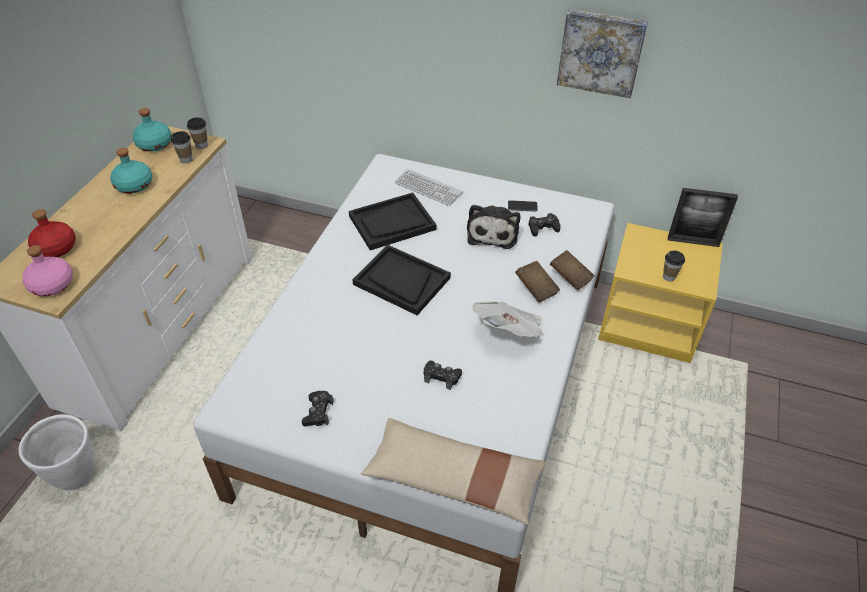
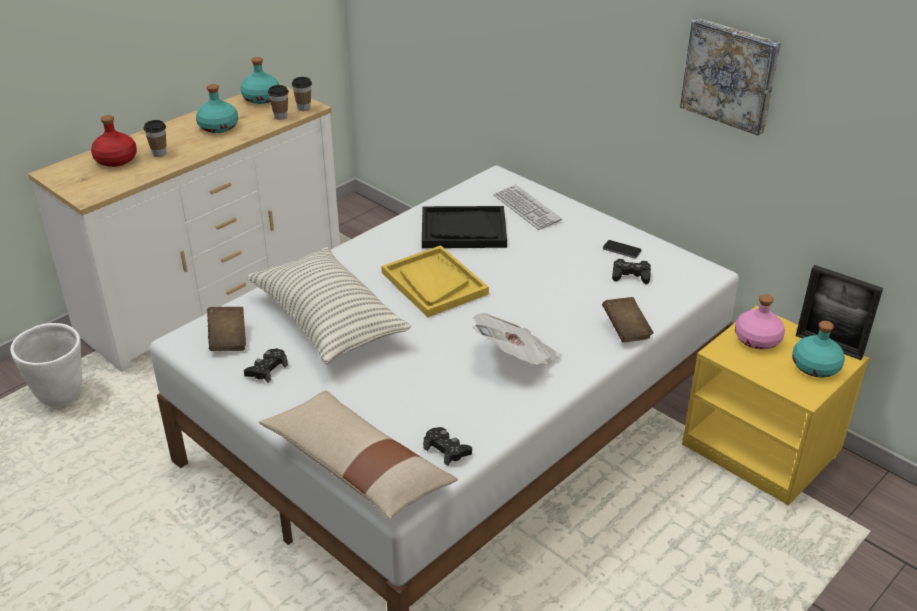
camera: 25 degrees right, 10 degrees down
(51, 285) = (92, 186): pink bottle -> pink bottle (757, 339)
(339, 347) = (328, 322): none -> pillow
(401, 281) = (434, 283): black tray -> yellow tray
(441, 377) = (412, 377): black game controller -> black game controller (446, 450)
(493, 232) = (568, 265): plush toy -> none
(536, 289) = (577, 329): brown book -> brown book (228, 339)
(669, 277) = (768, 372): cup -> cup (159, 153)
(695, 262) = (815, 367): none -> turquoise bottle

